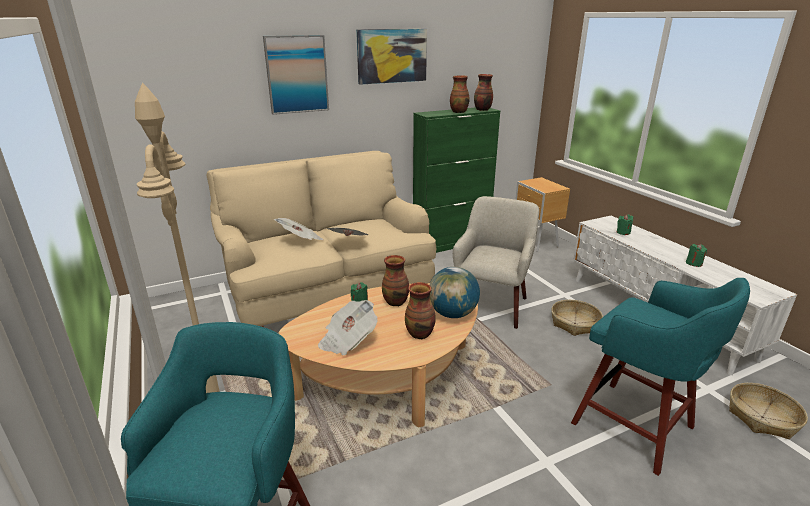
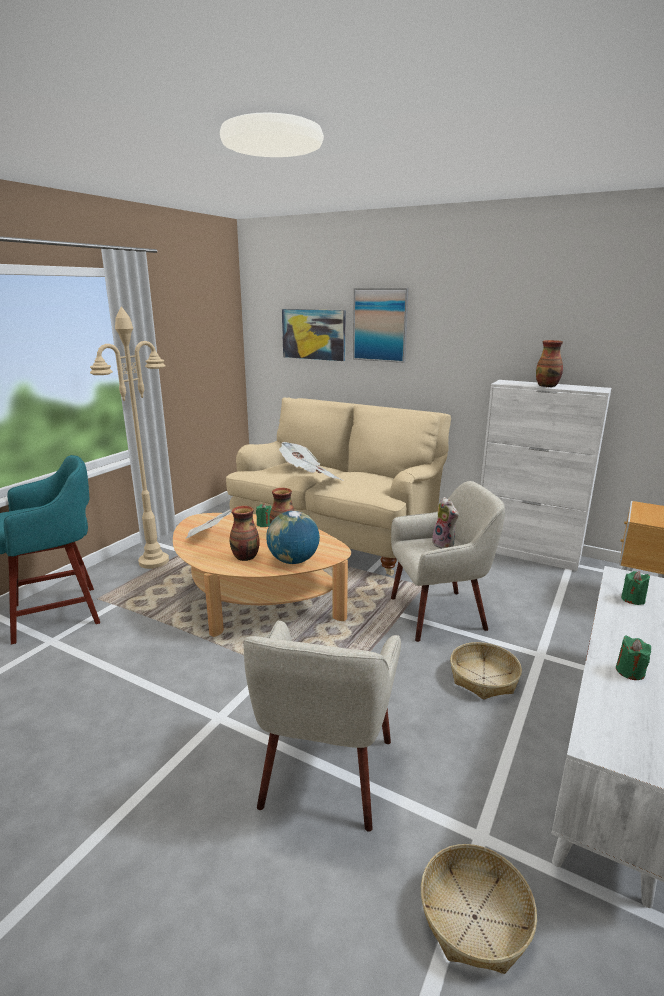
camera: 55 degrees right, 5 degrees down
(392, 56) = (481, 312): picture -> picture (314, 334)
(452, 243) = (527, 553): green cabinet -> white cabinet
(482, 110) = (586, 389): vase -> none
(492, 250) = (445, 545): none -> plush toy
(636, 427) = (325, 773): turquoise stool -> beige armchair

